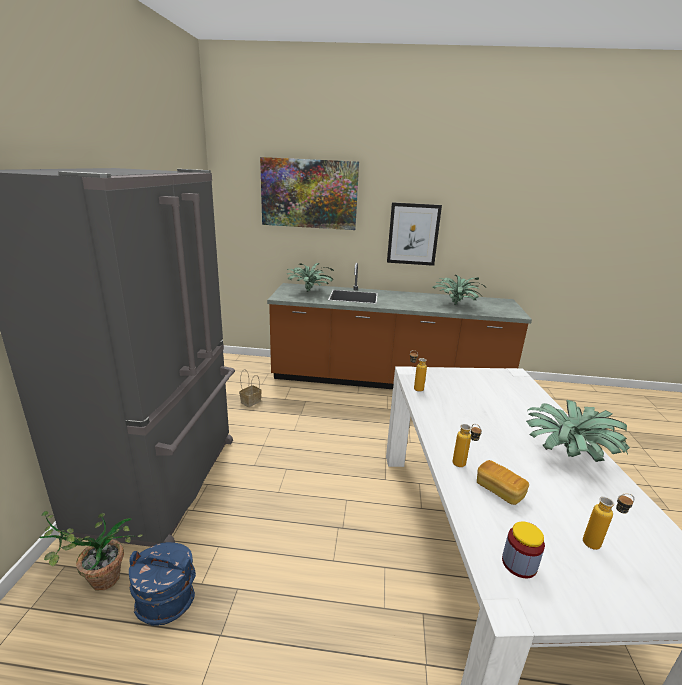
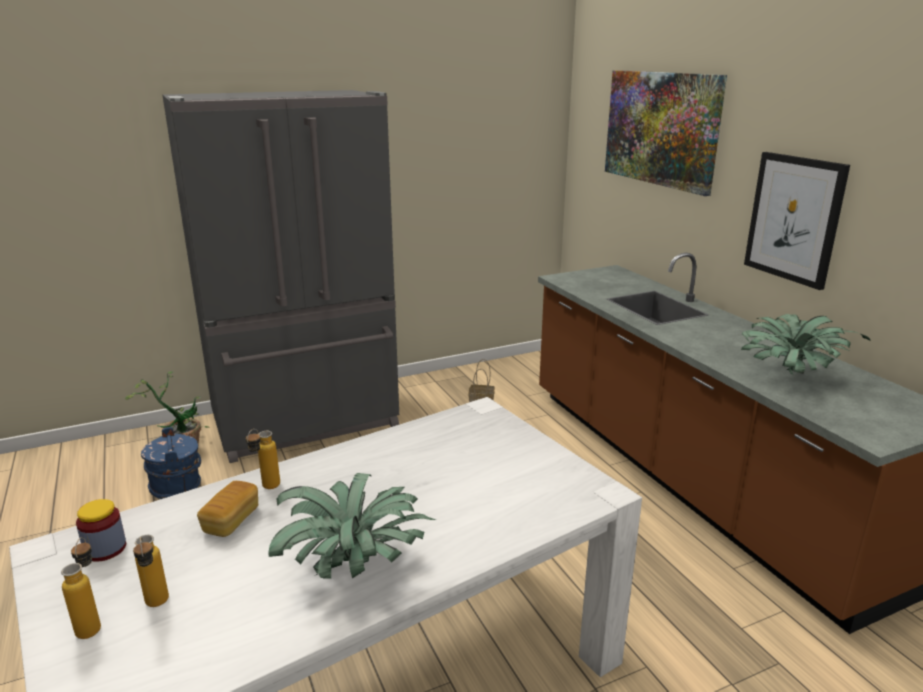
camera: 60 degrees right, 0 degrees up
(310, 292) = (614, 284): potted plant -> none
(414, 388) = (436, 422): bottle -> bottle (93, 623)

